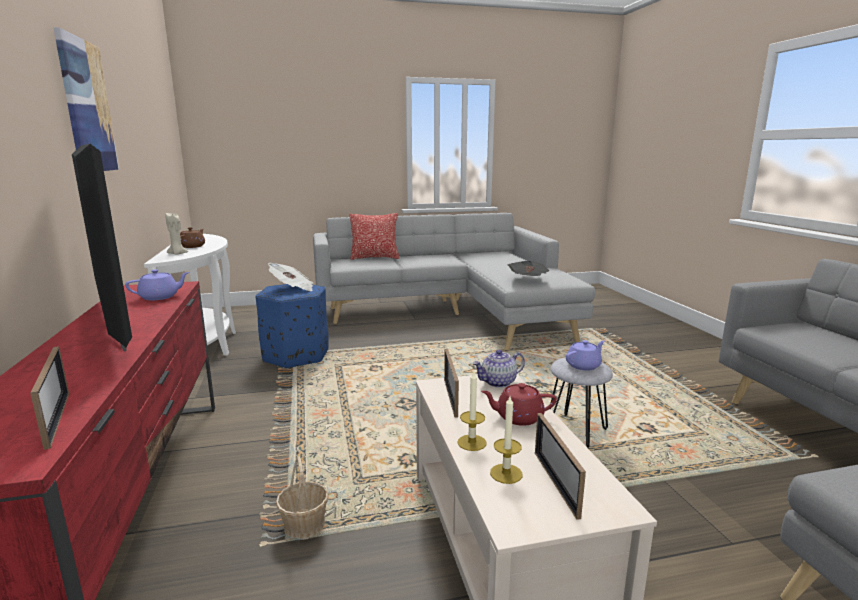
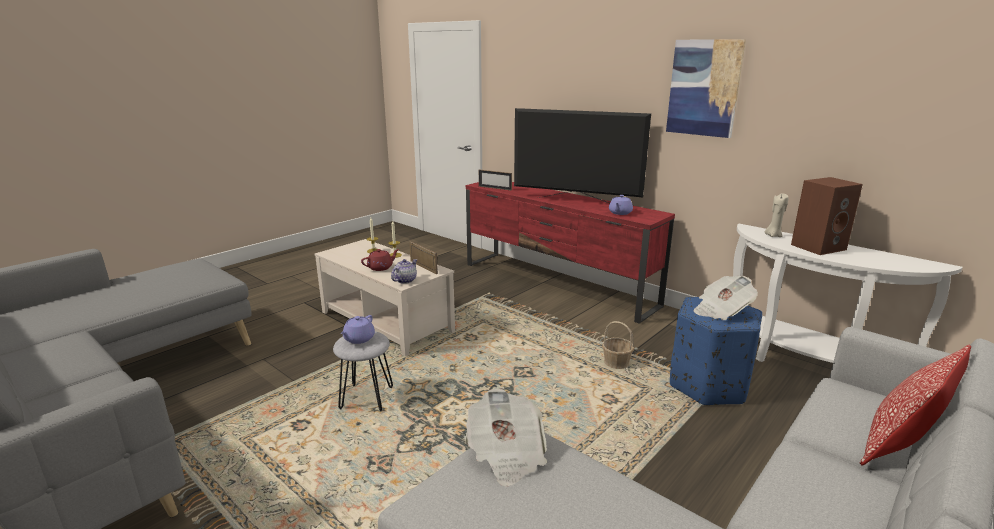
camera: 145 degrees right, 5 degrees up
(193, 246) = (818, 247): brown teapot -> brown speaker
(305, 524) = (482, 302): basket -> basket (616, 363)
(555, 483) = (353, 253): picture frame -> none

